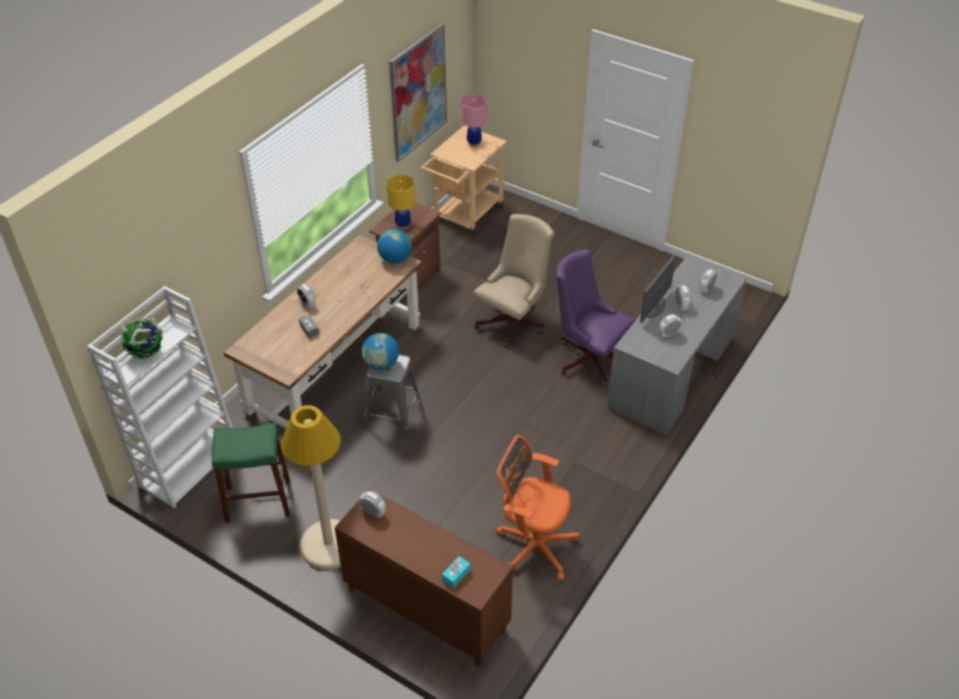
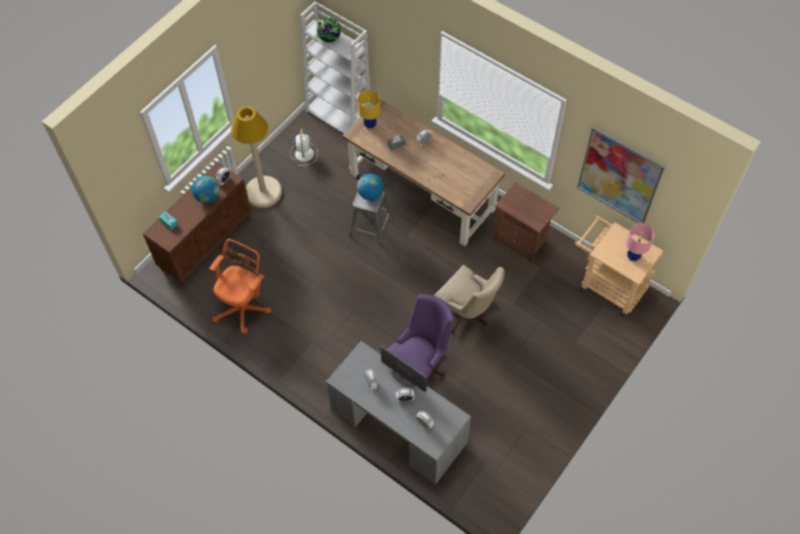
camera: 95 degrees right, 15 degrees up
(258, 501) = (304, 153): green stool -> white fan
(395, 259) = (472, 196): globe -> globe (207, 196)
(403, 225) = (521, 204): yellow table lamp -> yellow table lamp (370, 125)

